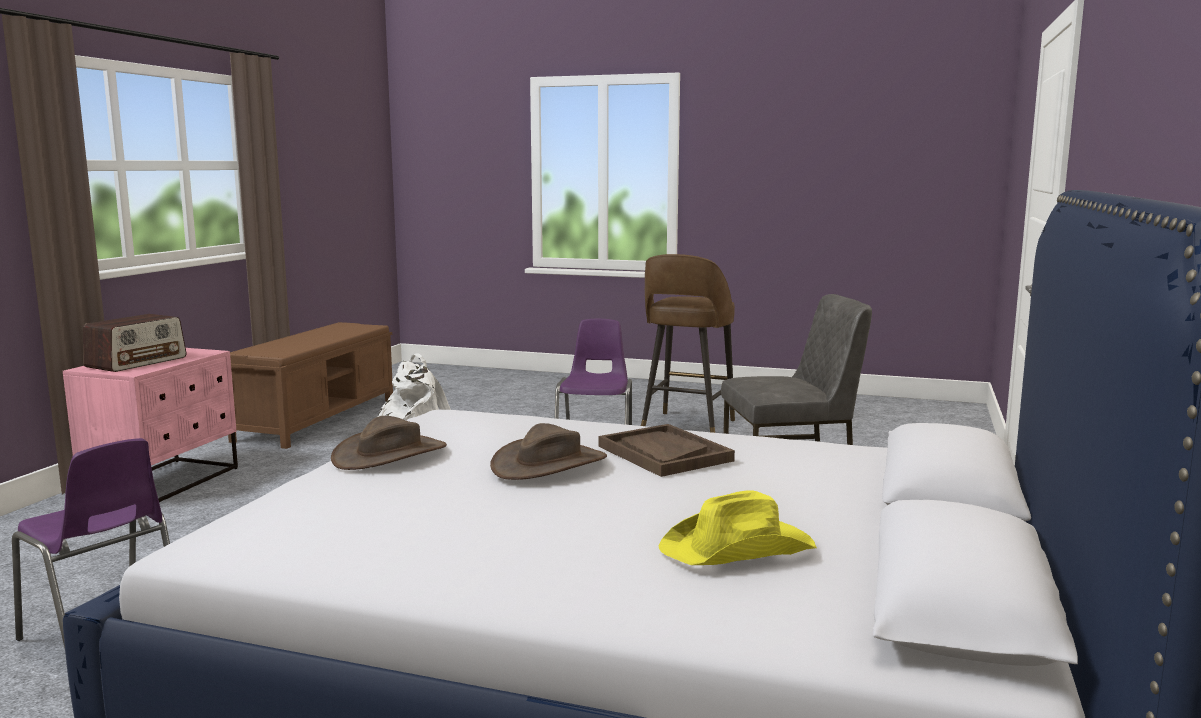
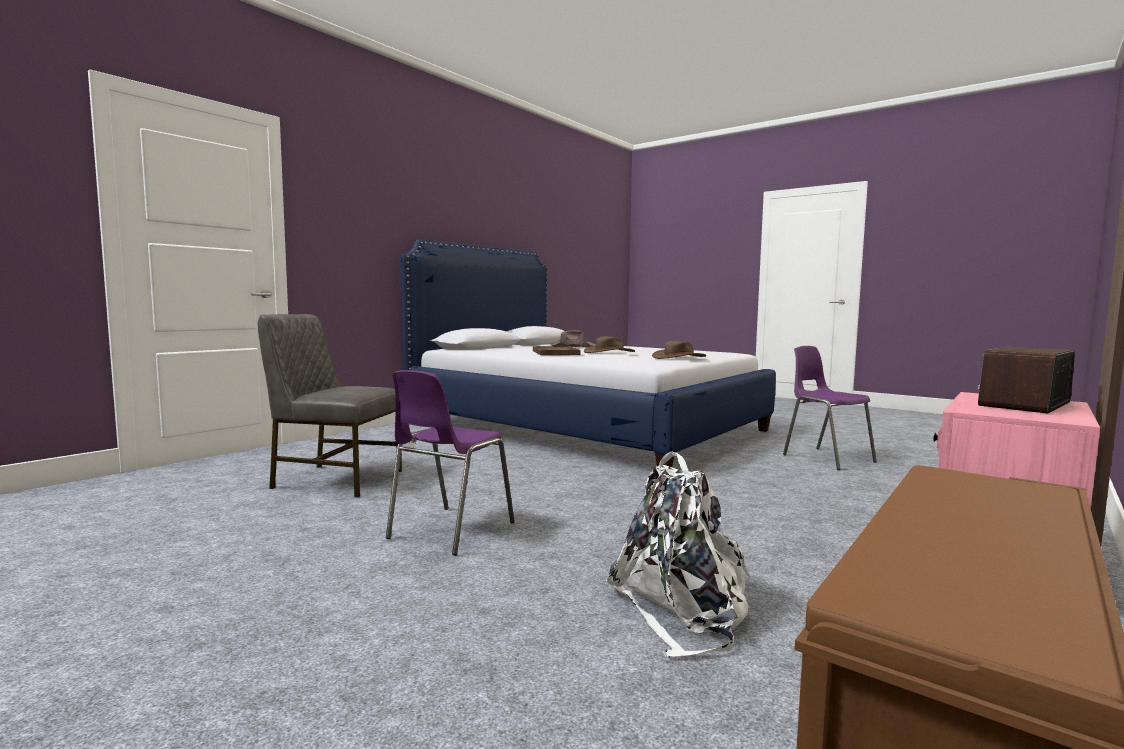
camera: 160 degrees left, 5 degrees down
(686, 427) = (246, 562): brown stool -> none
(739, 549) = (572, 346): yellow hat -> brown hat

